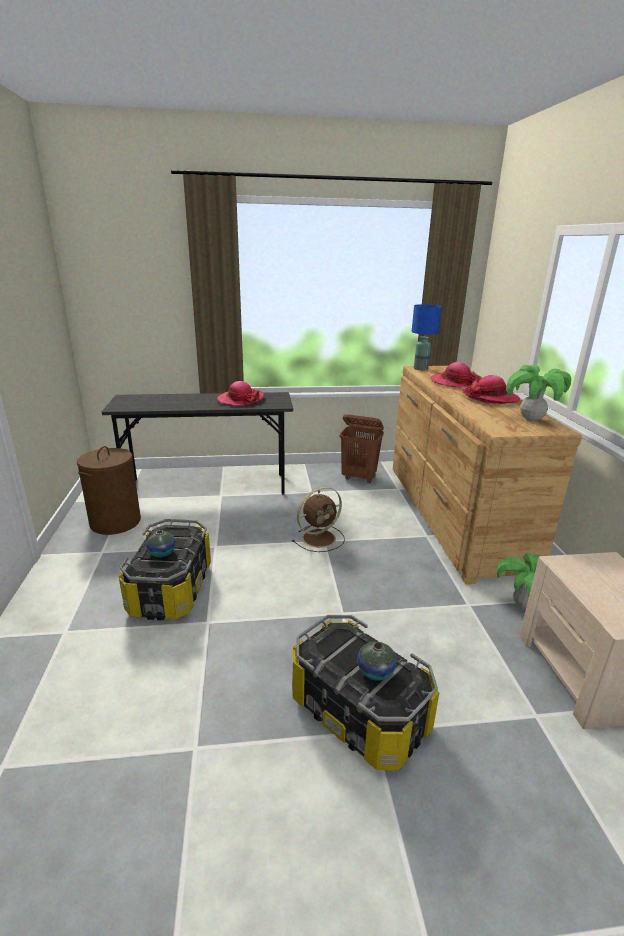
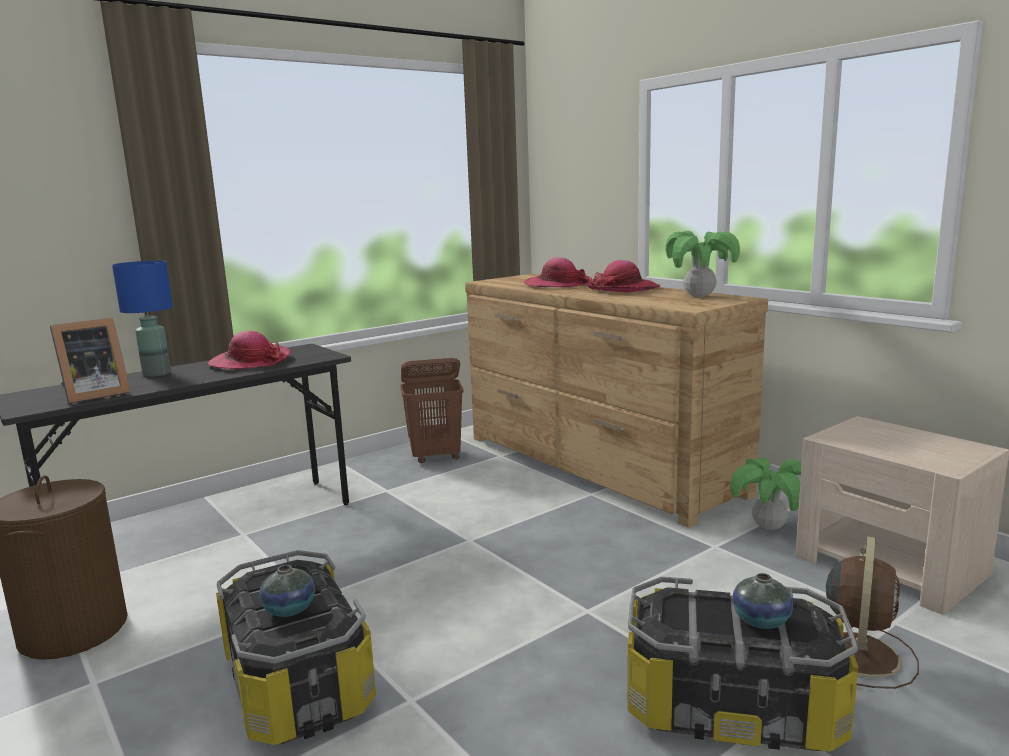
camera: 30 degrees left, 10 degrees down
(149, 405) = (93, 395): none -> picture frame
(320, 538) = (461, 538): brown fan -> brown fan (859, 652)
(421, 369) = (493, 281): blue table lamp -> blue table lamp (157, 373)

